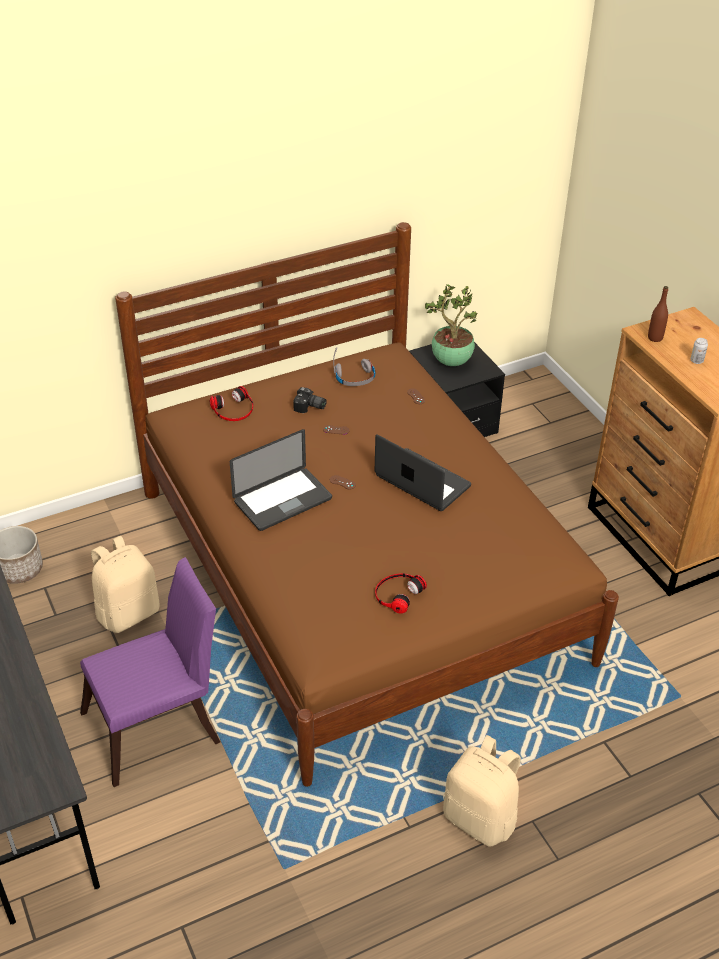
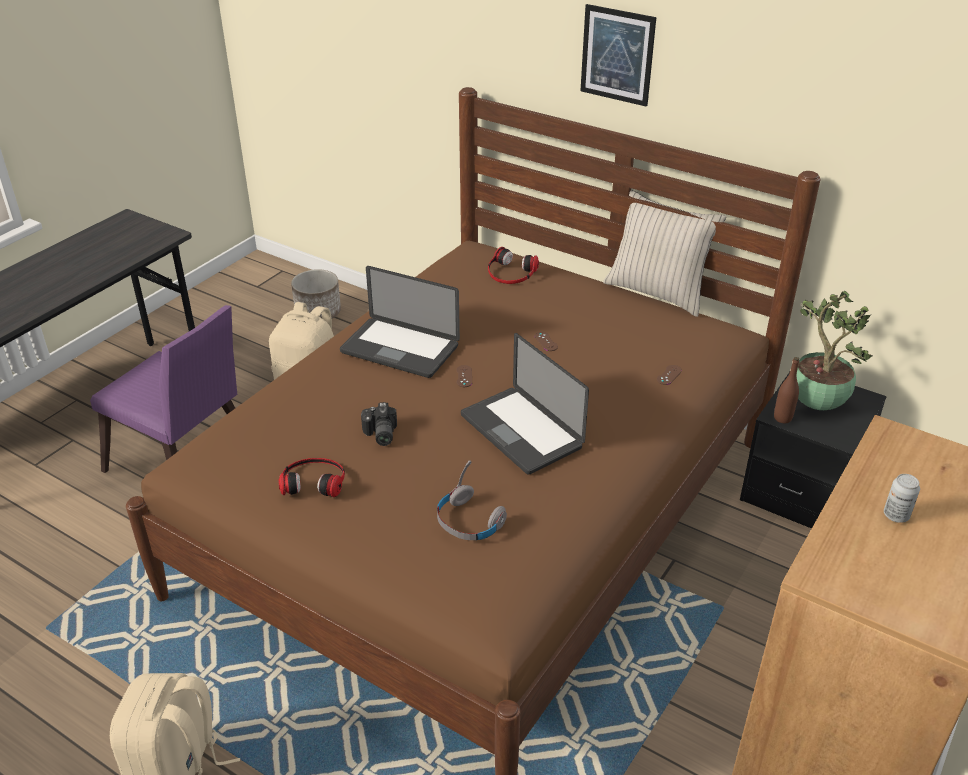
camera: 60 degrees right, 5 degrees down
(243, 210) = (617, 55): none -> picture
(310, 407) = (564, 313): camera -> camera (379, 434)
(318, 358) = (657, 292): none -> beige pillow
(355, 378) = (648, 323): grey headphones -> grey headphones (469, 522)
(422, 481) = (521, 431): laptop -> laptop turned 135 degrees clockwise
(655, 338) = (895, 453): brown bottle -> brown bottle (782, 418)

